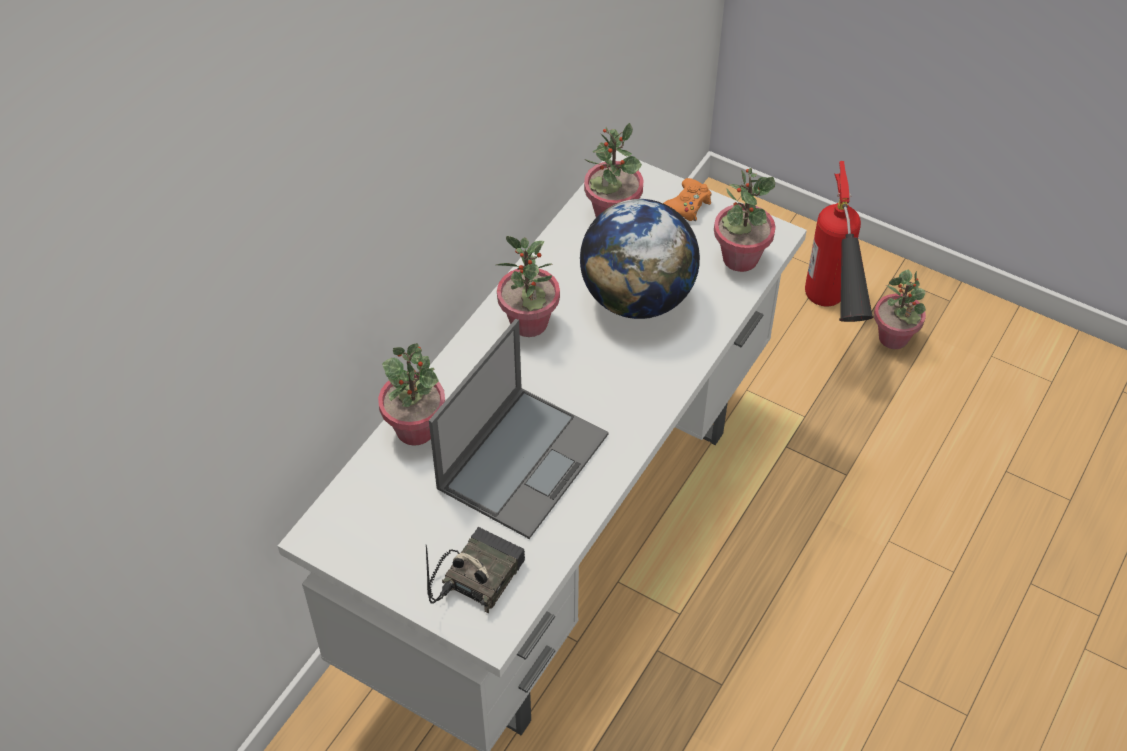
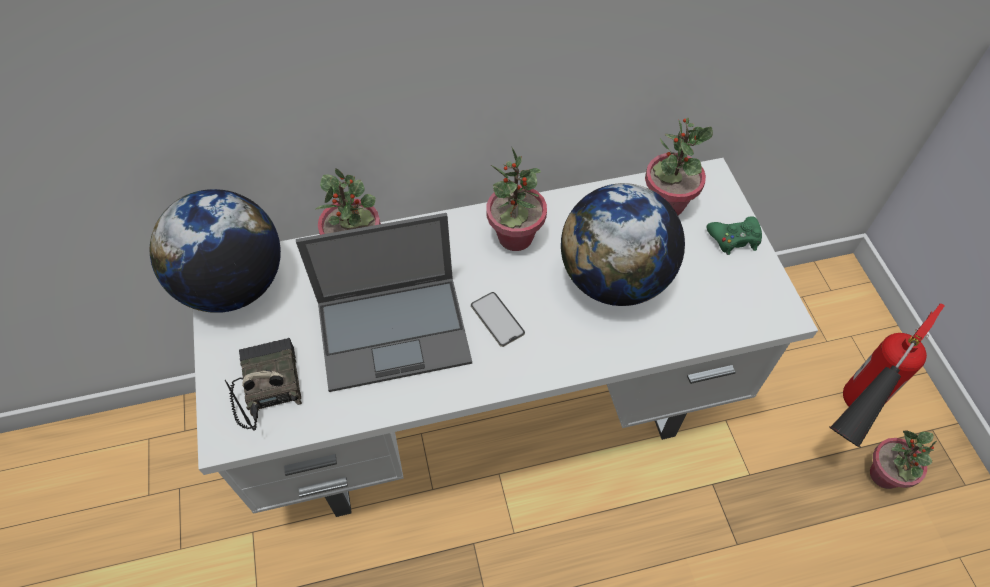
camera: 45 degrees right, 5 degrees up
(347, 533) = (234, 285): none -> globe
(476, 575) = (267, 386): radio -> radio turned 90 degrees counterclockwise
(588, 391) = (497, 319): none -> phone
(687, 205) = (734, 239): orange game controller -> green game controller
(740, 258) = (732, 310): potted plant -> none

